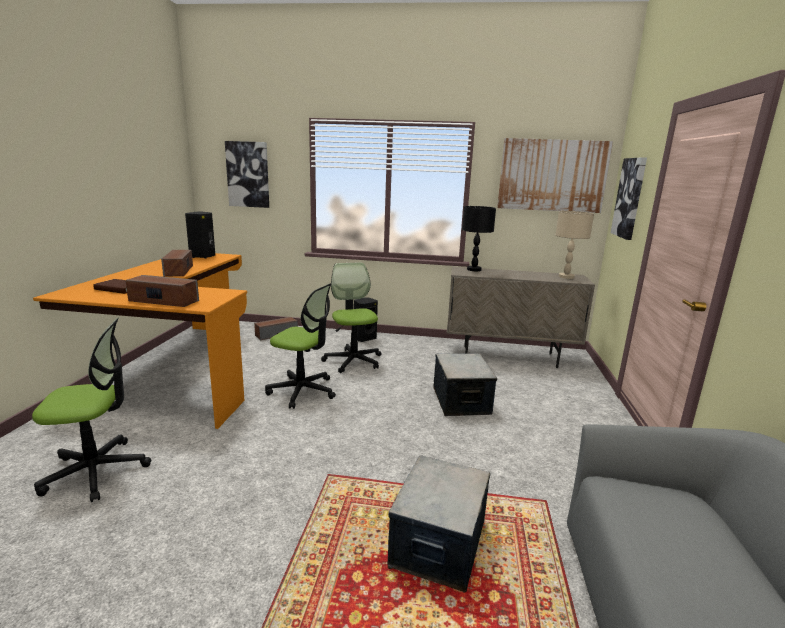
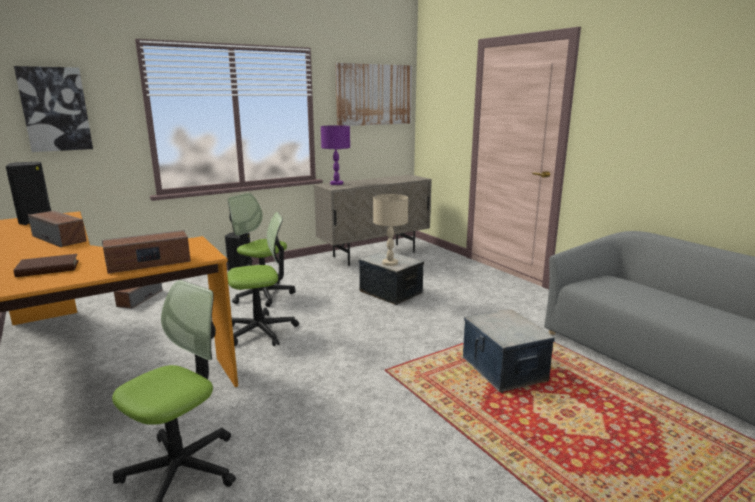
camera: 40 degrees left, 0 degrees up
(473, 269) = (336, 184): black table lamp -> purple table lamp
(566, 277) = (405, 177): beige table lamp -> beige table lamp (389, 263)
(630, 198) = (441, 109): picture -> none

